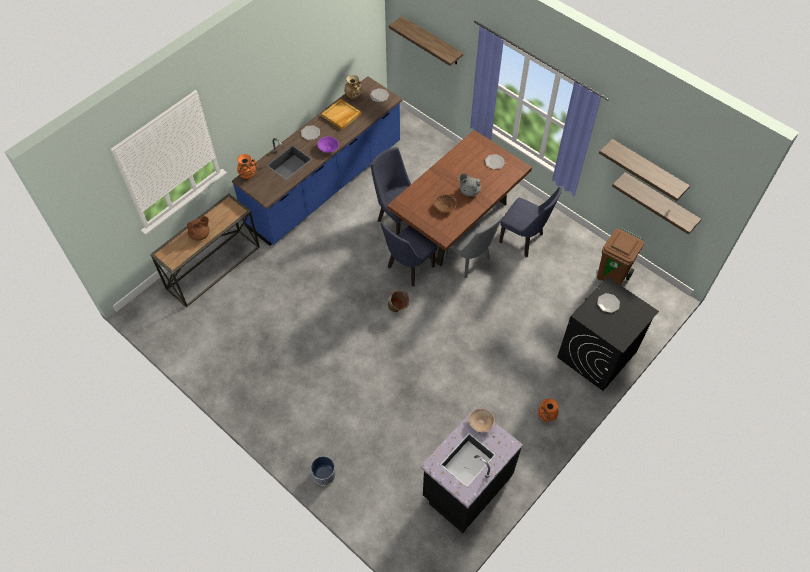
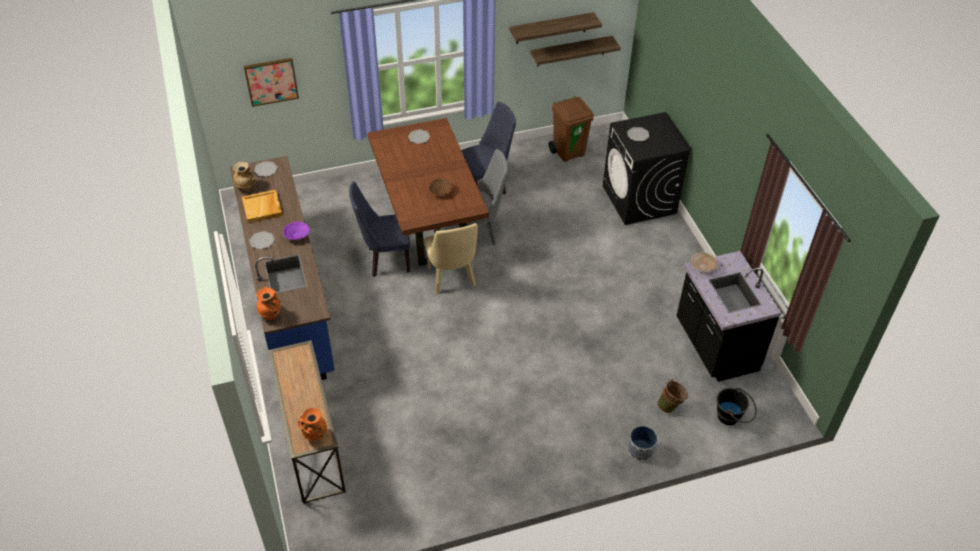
camera: 60 degrees left, 10 degrees down
(200, 234) = (304, 398): brown teapot -> none
(397, 531) = (732, 418): none -> black bucket
(398, 310) = (493, 309): green bucket -> green bucket (670, 406)
(408, 269) = (452, 280): blue chair -> beige chair
(431, 41) = (271, 81): shelf -> picture
(469, 191) = (437, 168): grey teapot -> none
(546, 416) = (678, 260): orange vase -> orange vase (314, 436)

